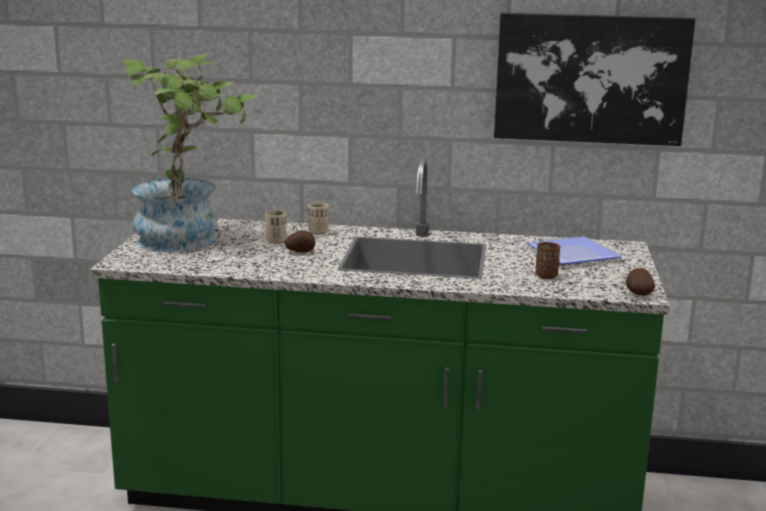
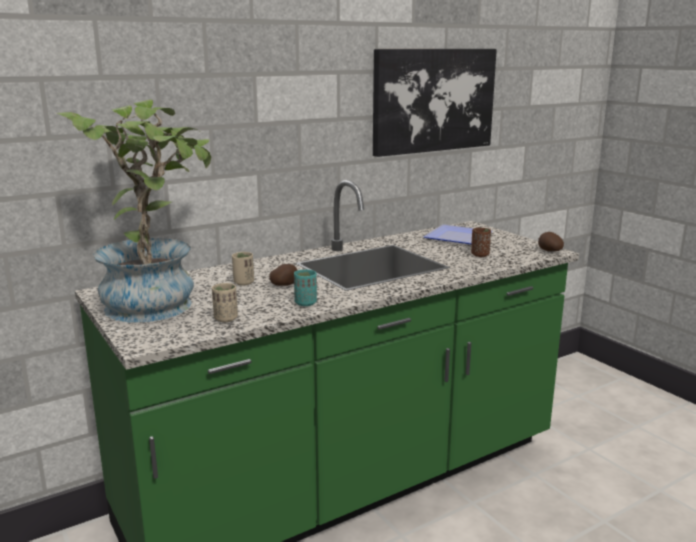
camera: 40 degrees left, 0 degrees up
(281, 269) = (305, 303): none -> turquoise cup
(318, 232) = (260, 267): beige cup -> beige cup (226, 319)

